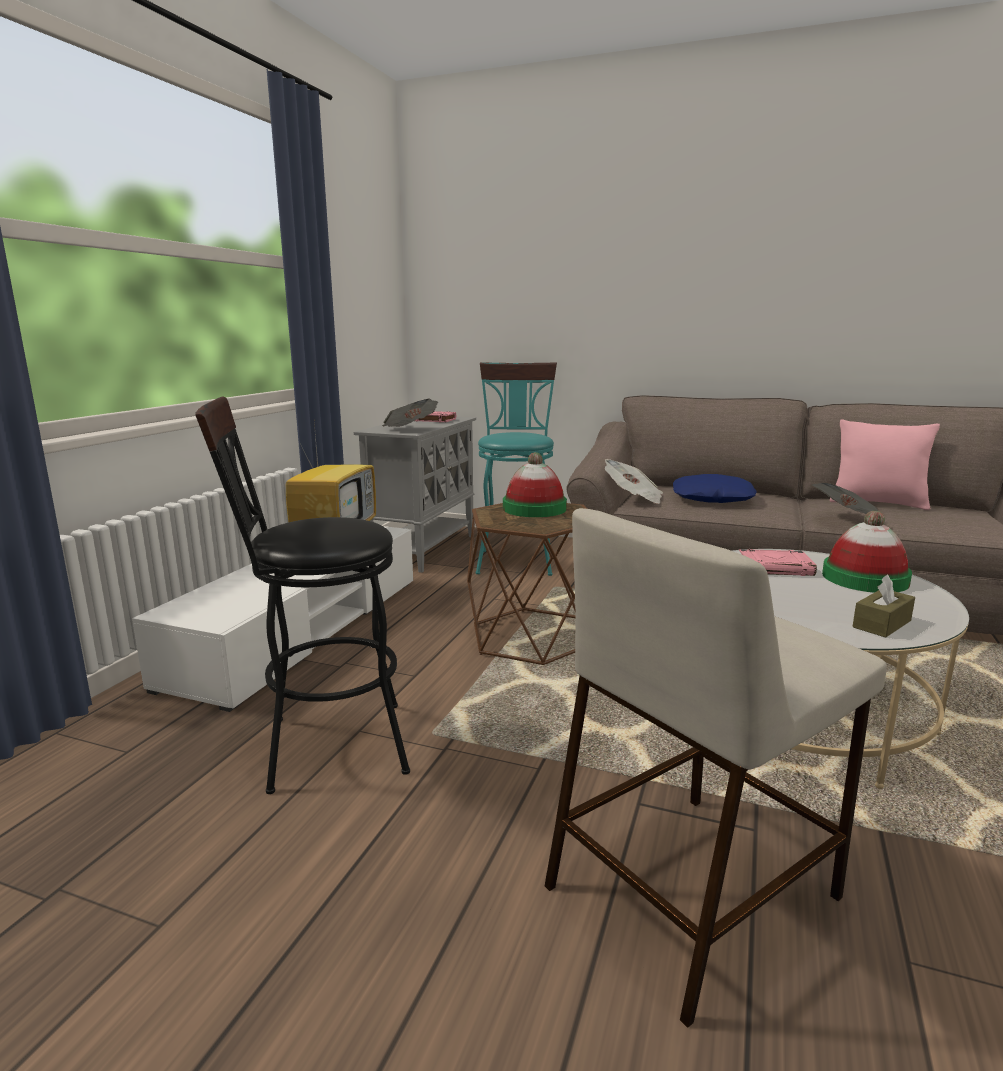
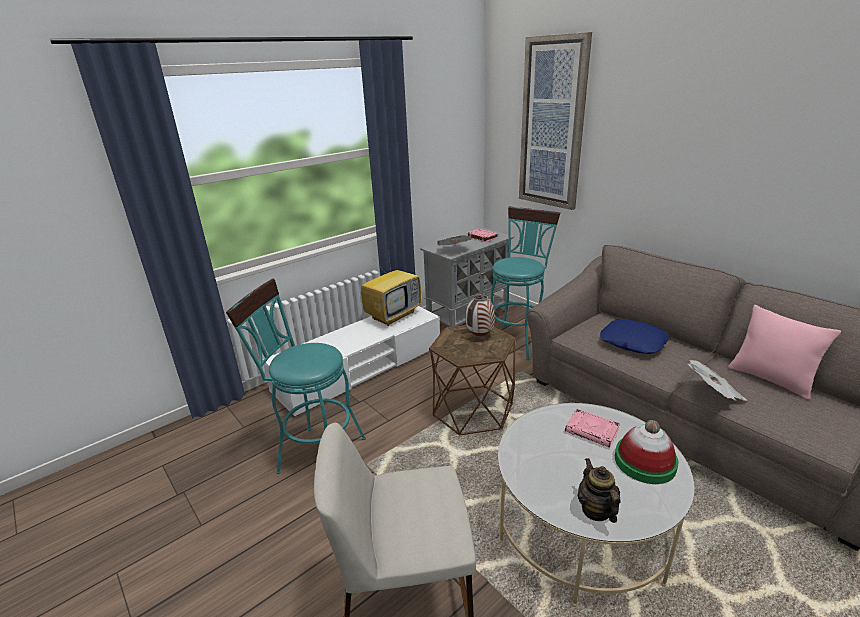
camera: 30 degrees right, 10 degrees up
(322, 747) = (315, 454): black stool -> turquoise stool
(518, 254) = (552, 124): none -> picture
(534, 508) = (480, 336): hat -> vase
(633, 498) = (574, 329): newspaper -> none
(881, 624) = (596, 510): brown tissue box -> teapot

